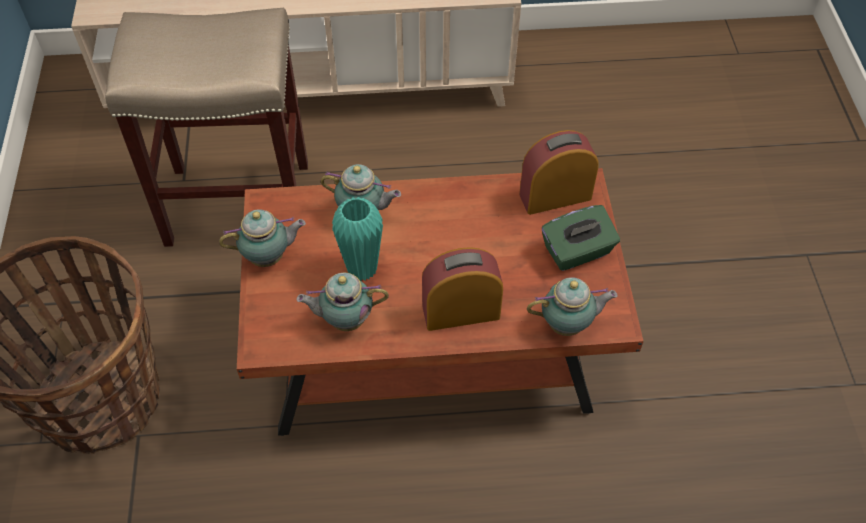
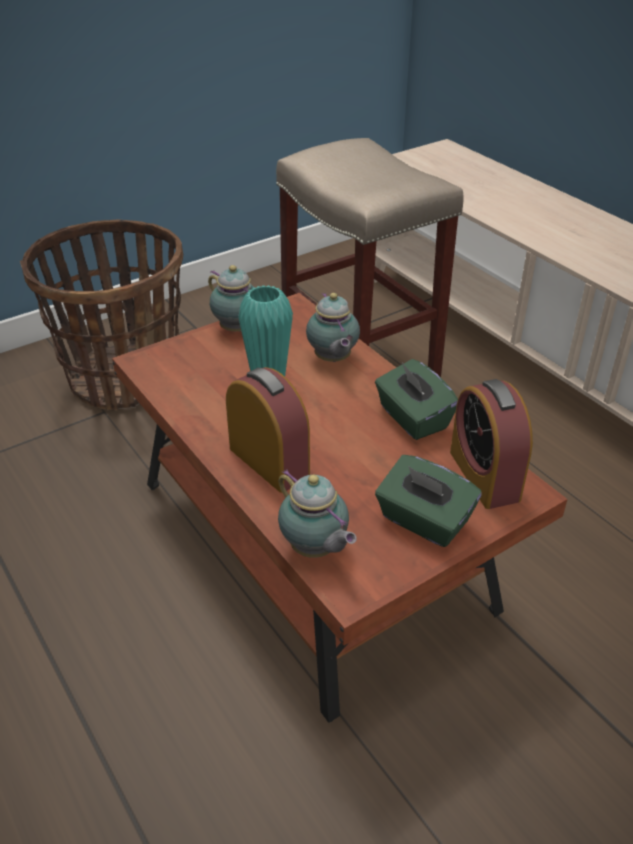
camera: 60 degrees right, 15 degrees down
(344, 319) = (203, 394): teapot -> none
(470, 202) = (412, 418): none -> green tissue box
(555, 196) = (484, 475): alarm clock -> alarm clock turned 150 degrees counterclockwise

